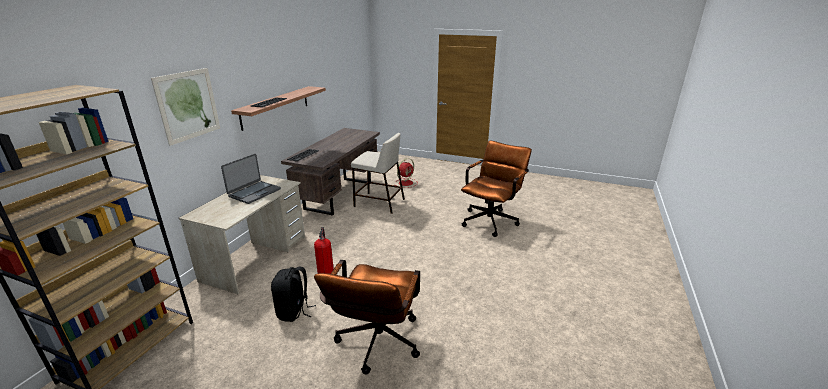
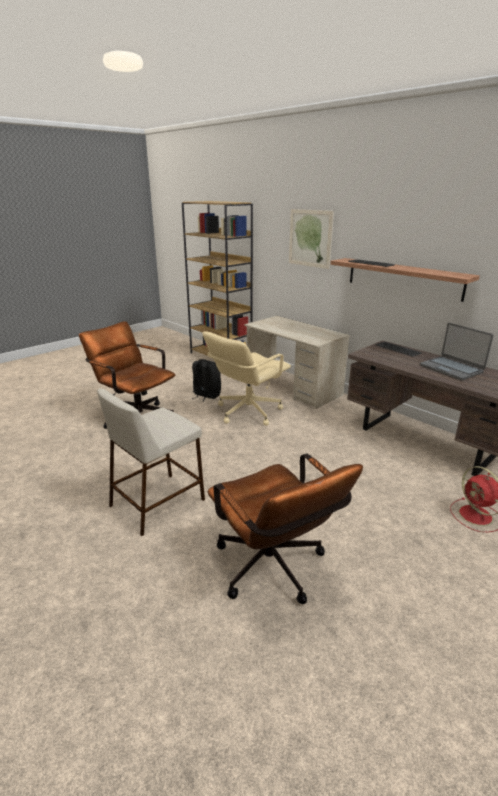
camera: 115 degrees right, 0 degrees up
(254, 193) = (304, 331): laptop -> laptop (451, 369)
(325, 271) = (247, 411): fire extinguisher -> beige office chair
(378, 203) = (390, 468): beige stool -> beige stool (158, 502)

